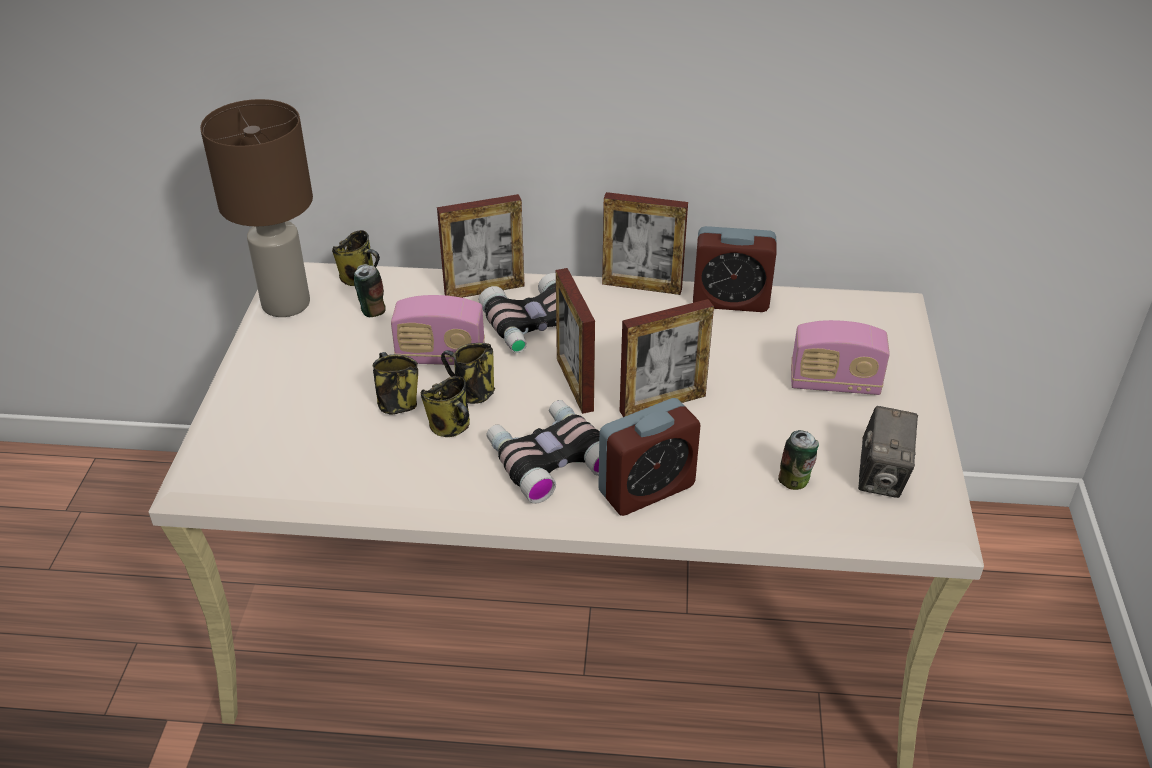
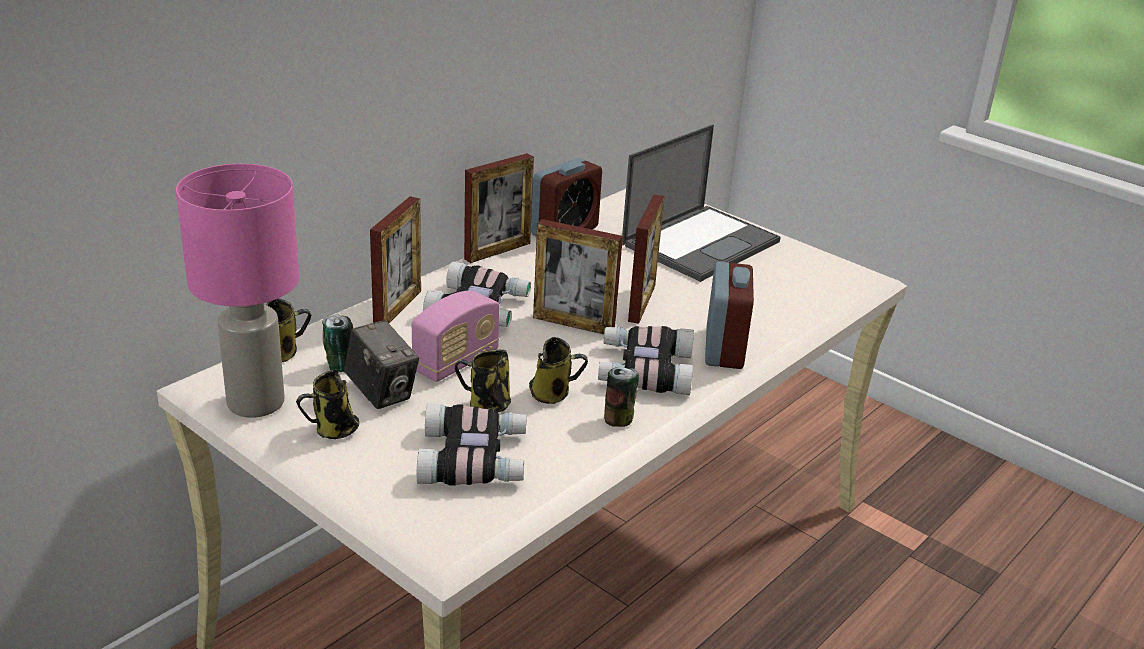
camera: 55 degrees left, 10 degrees down
(286, 303) = (255, 402): brown table lamp -> pink table lamp
(318, 435) = (475, 458): none -> binoculars
(472, 393) = (523, 368): mug -> mug (333, 430)
(795, 481) = (778, 297): can -> can (619, 420)
(834, 384) = (701, 242): radio -> laptop
(881, 477) = (807, 271): camera -> camera (382, 393)

